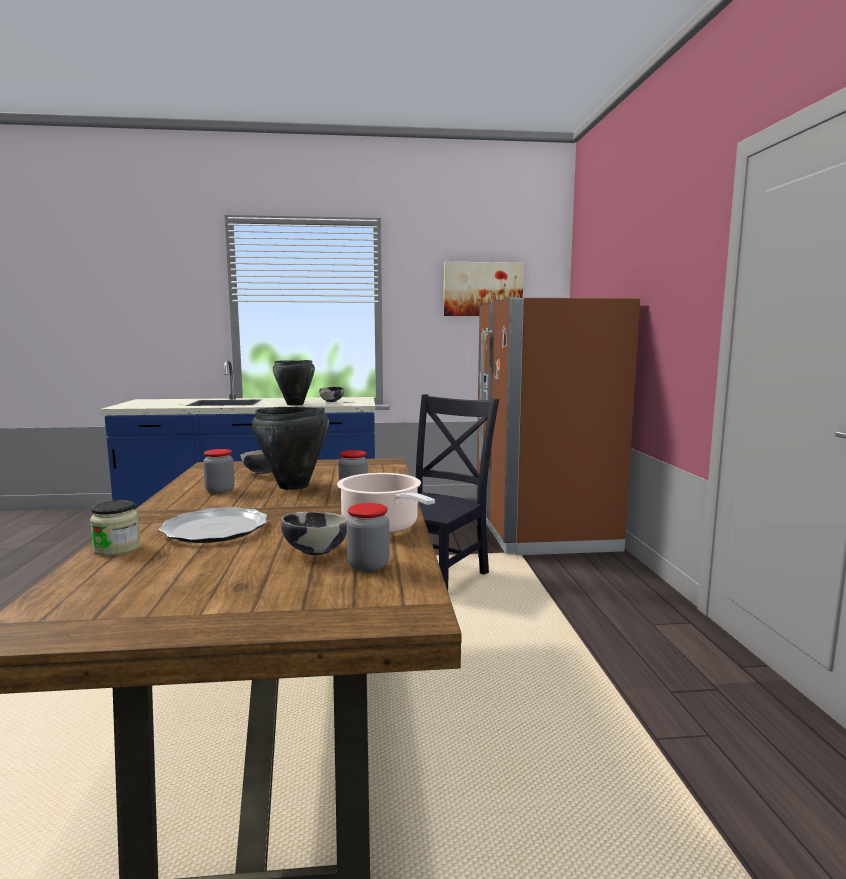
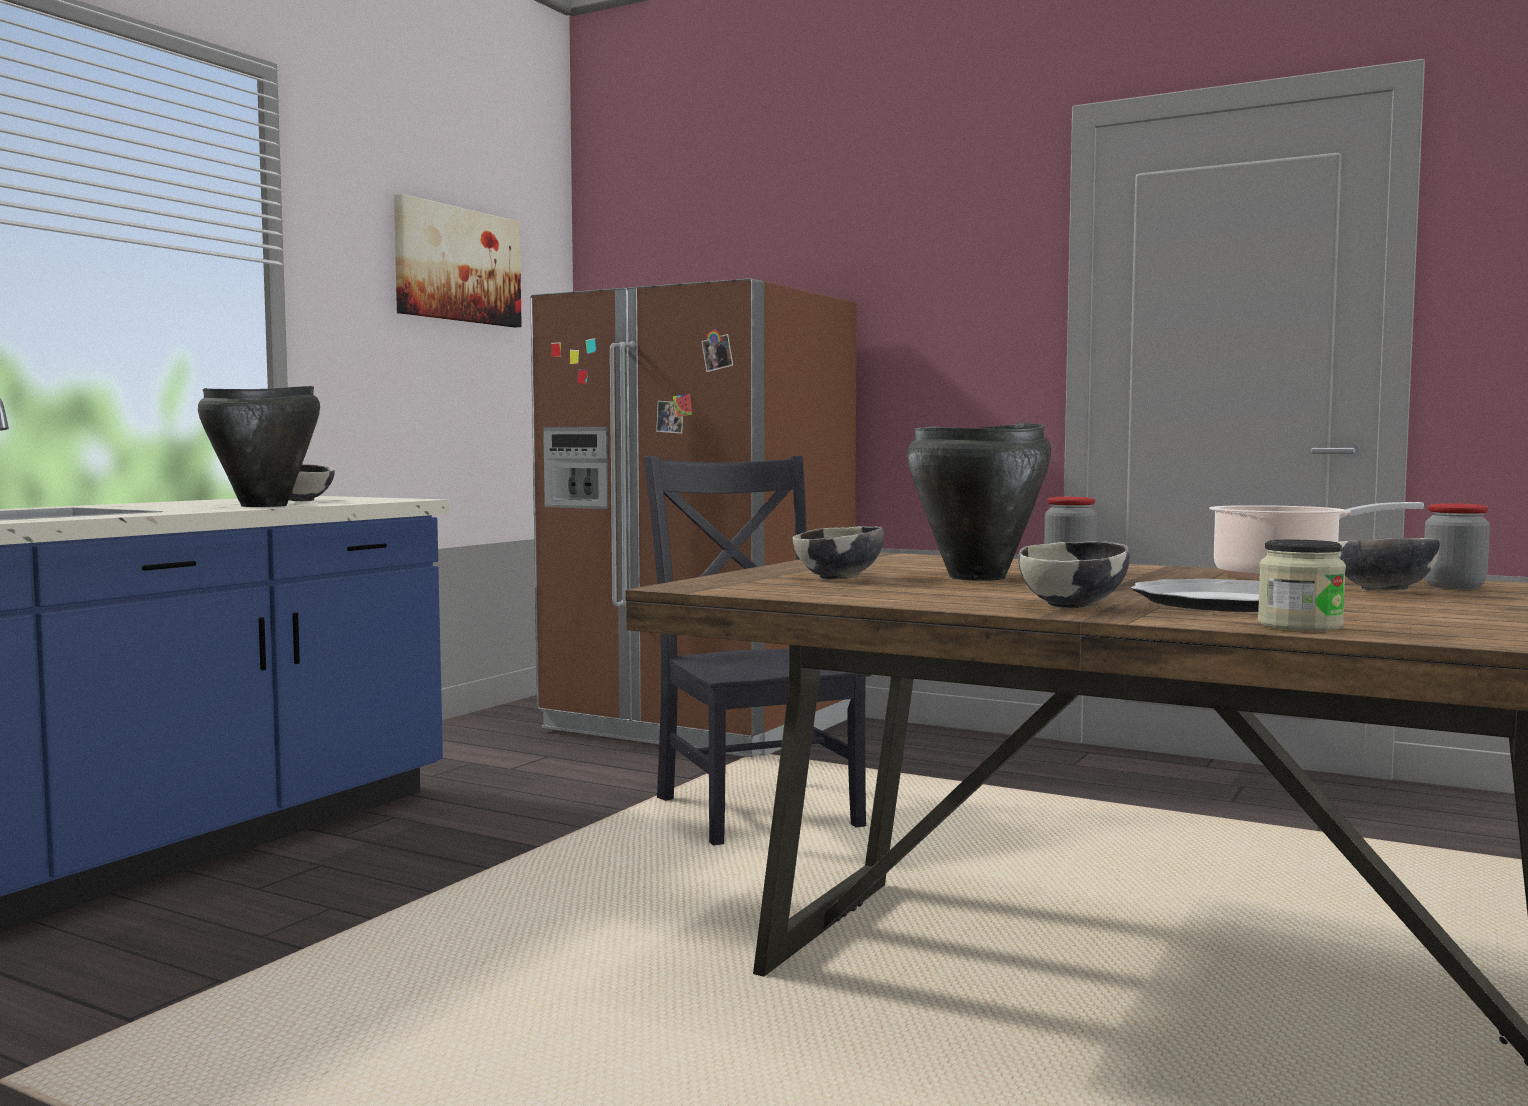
camera: 55 degrees left, 5 degrees down
(179, 510) = (1073, 606): none -> bowl
(220, 491) = (951, 592): jar -> none

